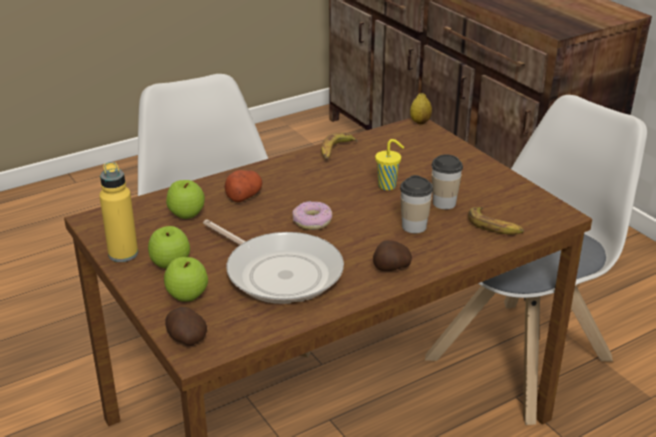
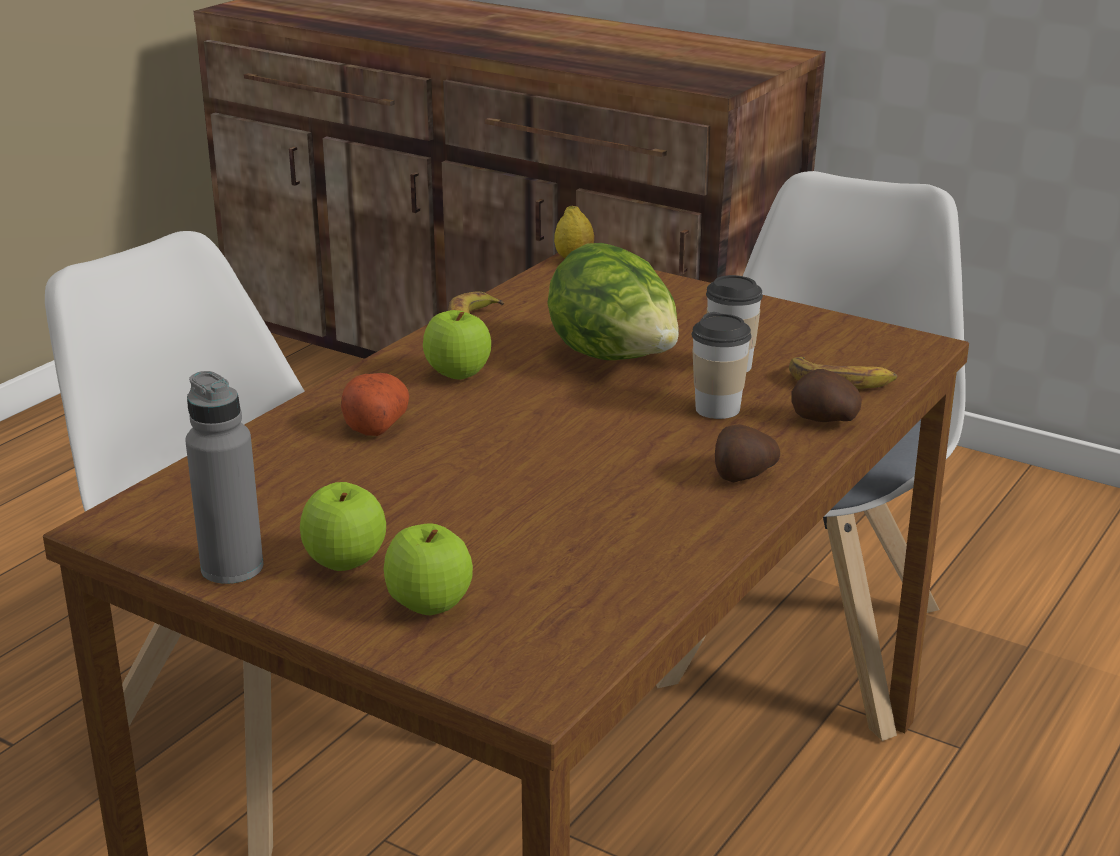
camera: 25 degrees left, 5 degrees down
(123, 254) = (232, 568): yellow bottle -> grey bottle
(185, 339) = (495, 675): potato -> potato (824, 420)
(187, 215) = (297, 477): apple -> apple (458, 375)
(280, 272) = (561, 527): frying pan -> none
(312, 221) = (539, 437): donut -> none
(388, 186) = (615, 359): yellow cup -> lettuce

